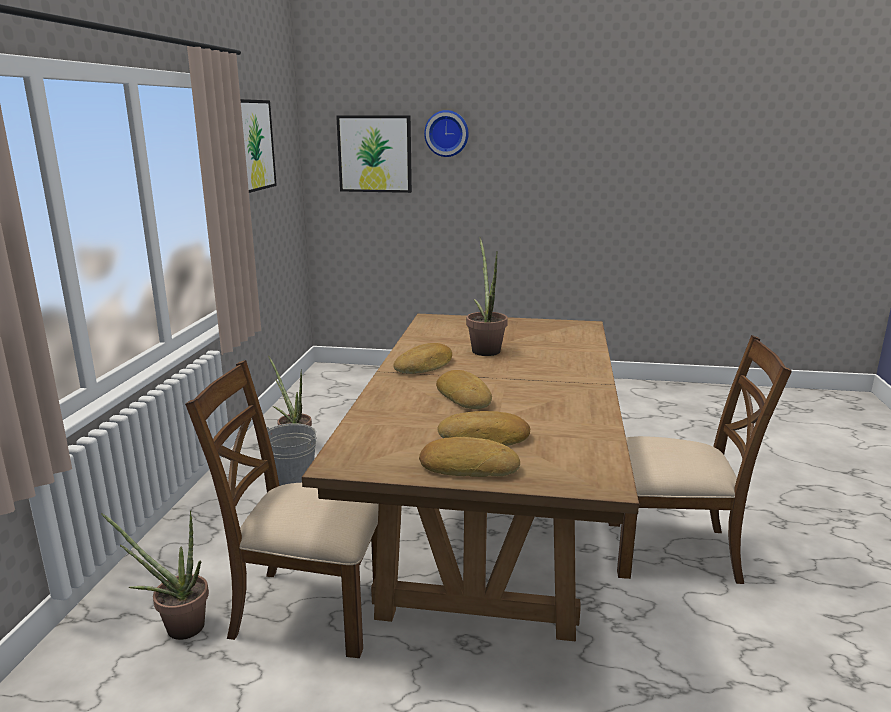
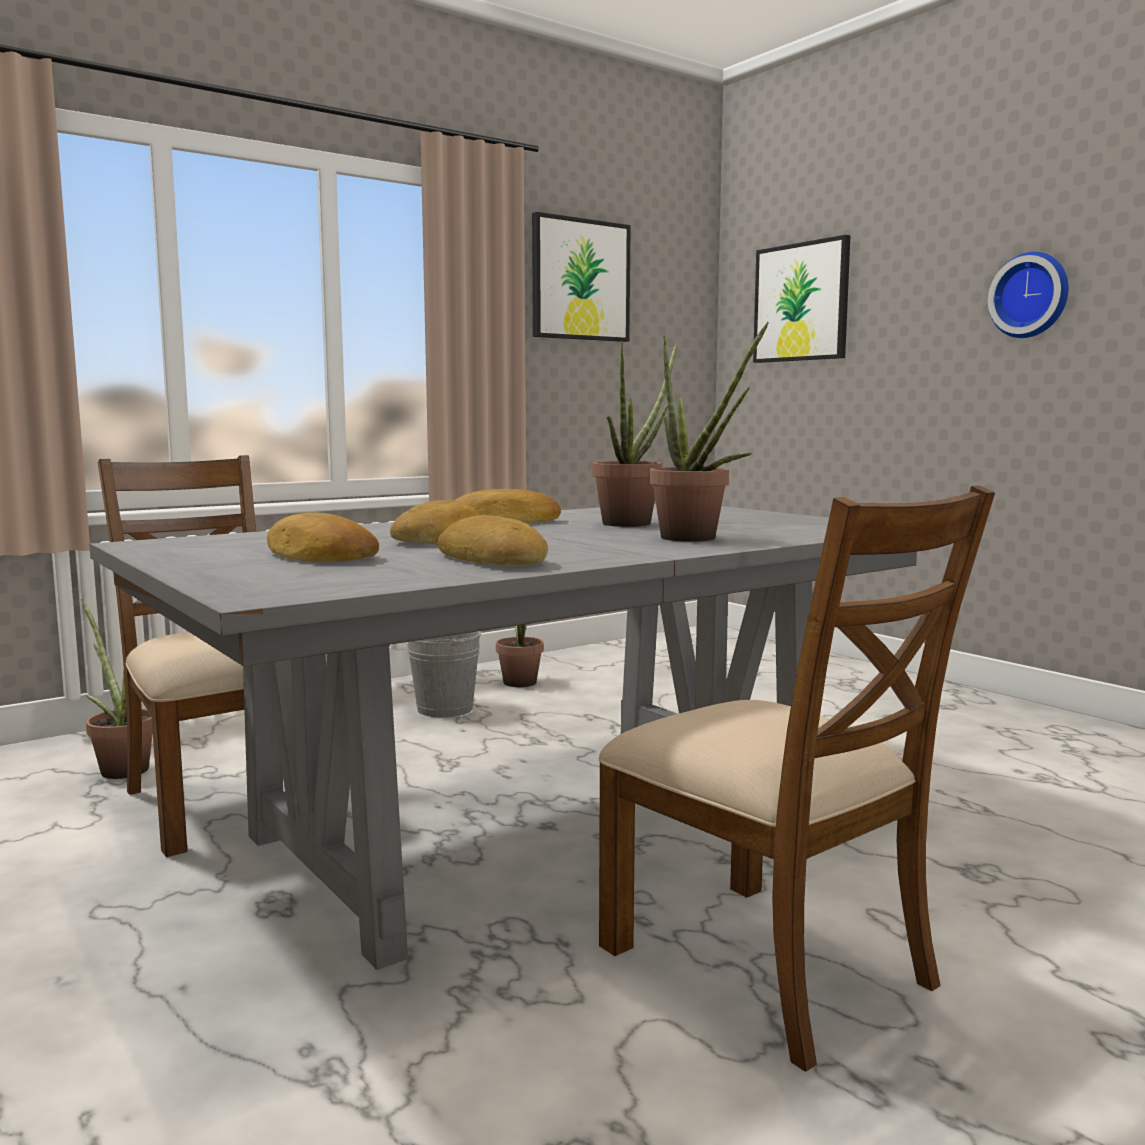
camera: 45 degrees right, 10 degrees down
(447, 133) = (899, 256): wall clock -> wall clock (1031, 295)
(468, 466) = (214, 563): bread -> bread (495, 559)
(488, 532) = (542, 823): brown dining table -> grey dining table
(564, 360) = (697, 539): none -> potted plant

